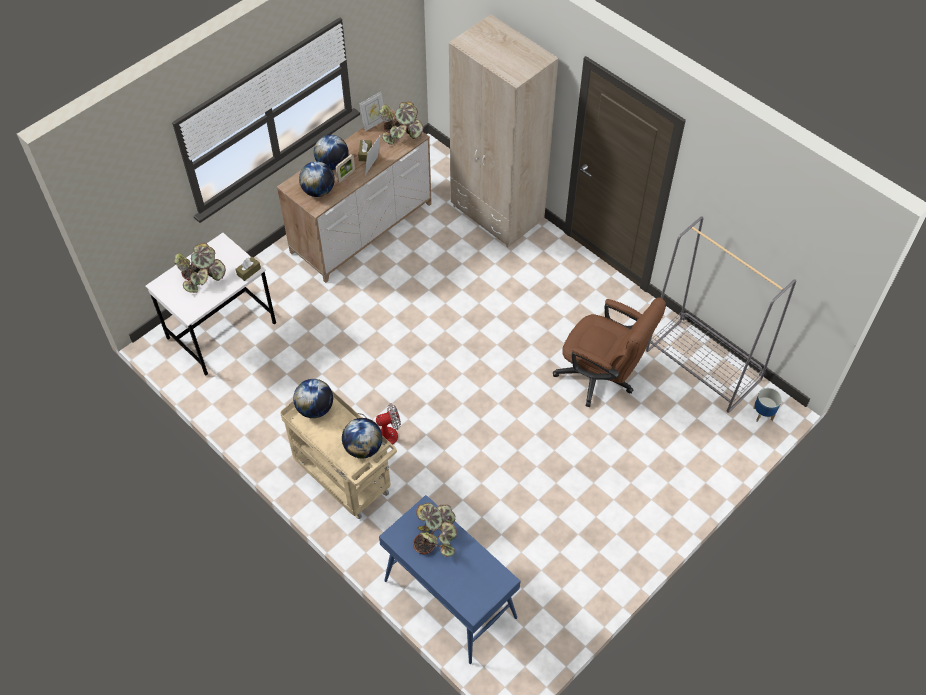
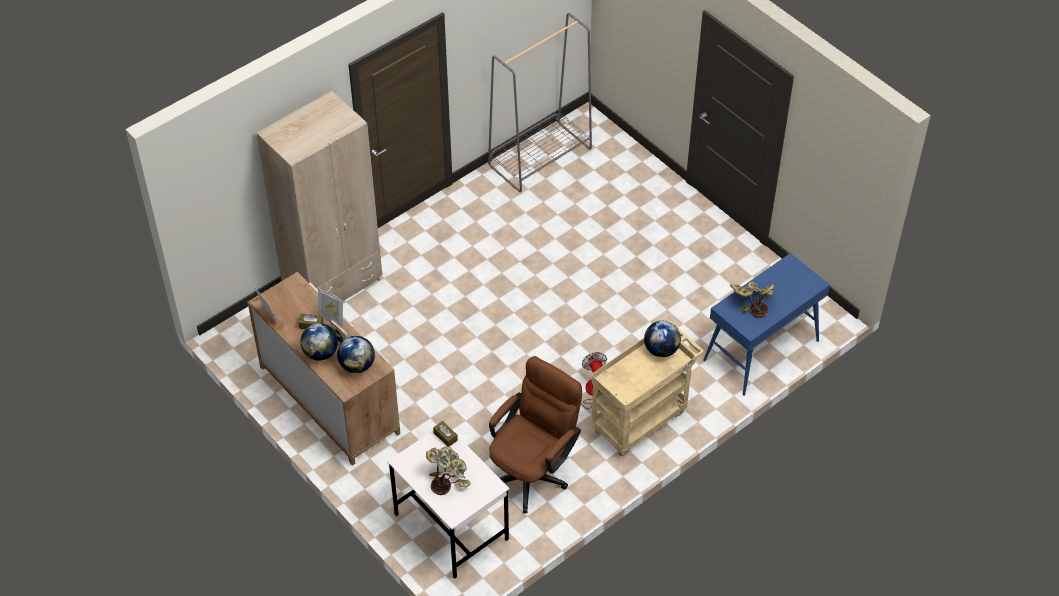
camera: 85 degrees left, 5 degrees down
(315, 408) = (617, 384): globe -> none
(401, 134) = (288, 294): potted plant -> none
(602, 378) = (546, 226): brown office chair -> brown office chair (533, 471)
(762, 414) = (593, 128): planter -> none

